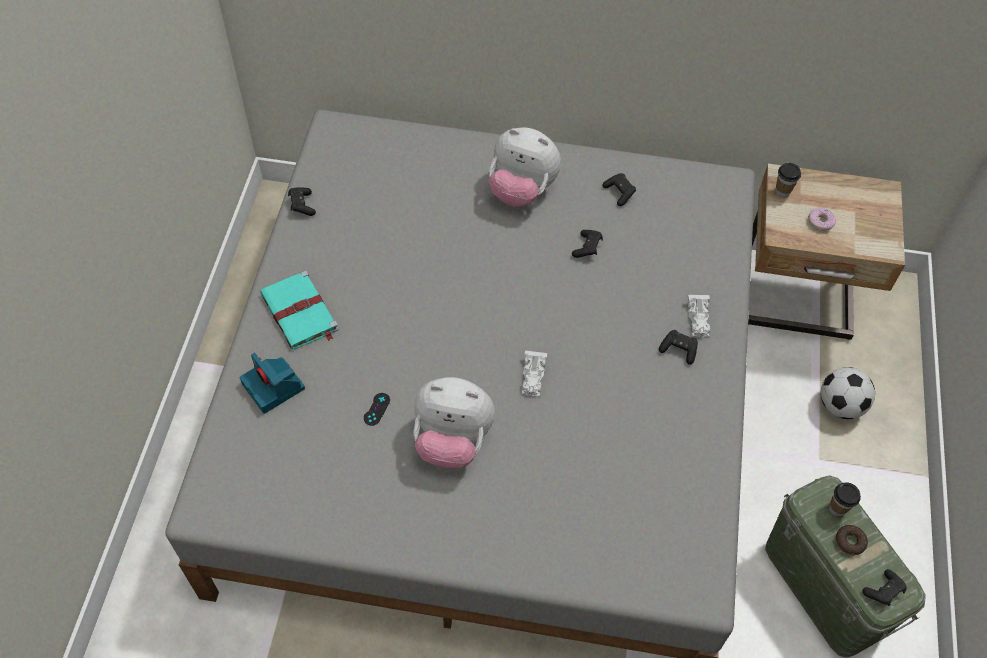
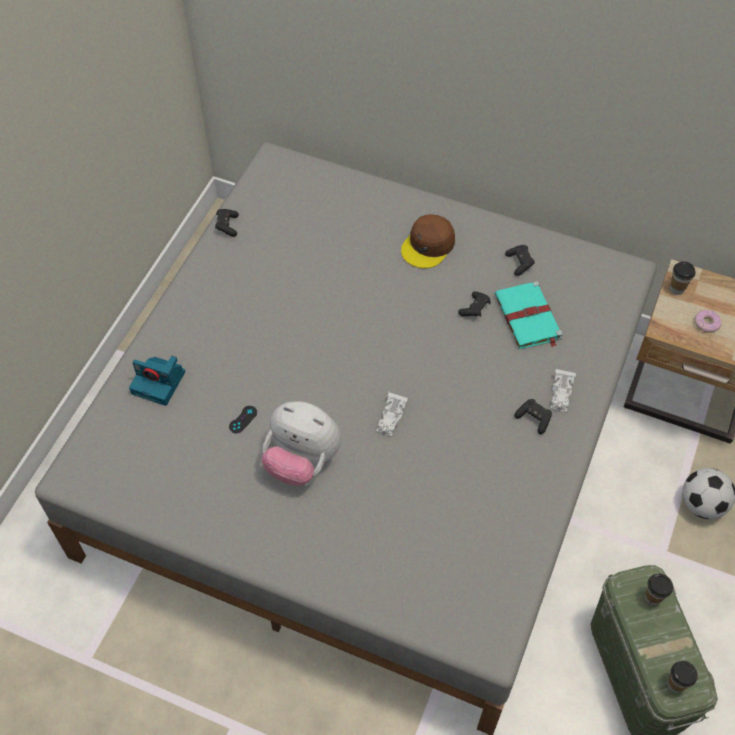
camera: 15 degrees right, 0 degrees up
(274, 387) = (159, 382): camera -> camera turned 45 degrees counterclockwise
(300, 313) = (199, 322): turquoise book -> turquoise book (528, 318)
(521, 190) = (428, 245): plush toy -> brown cap
(850, 542) = (656, 631): donut -> none
(883, 591) = (675, 684): black game controller -> cup

